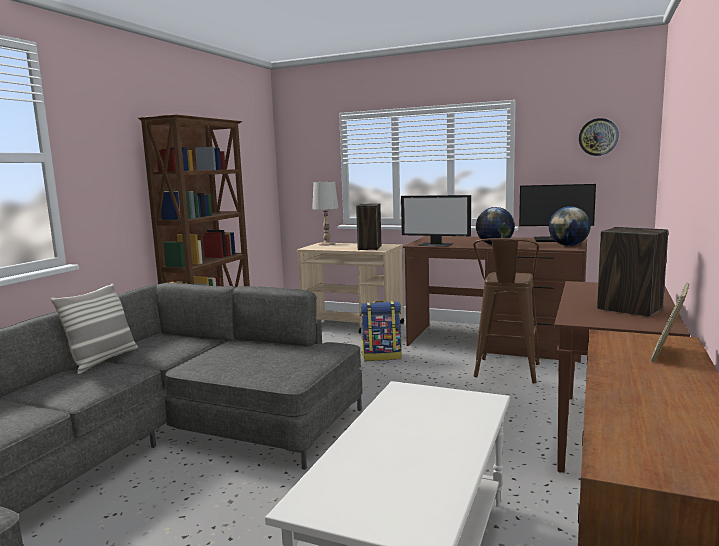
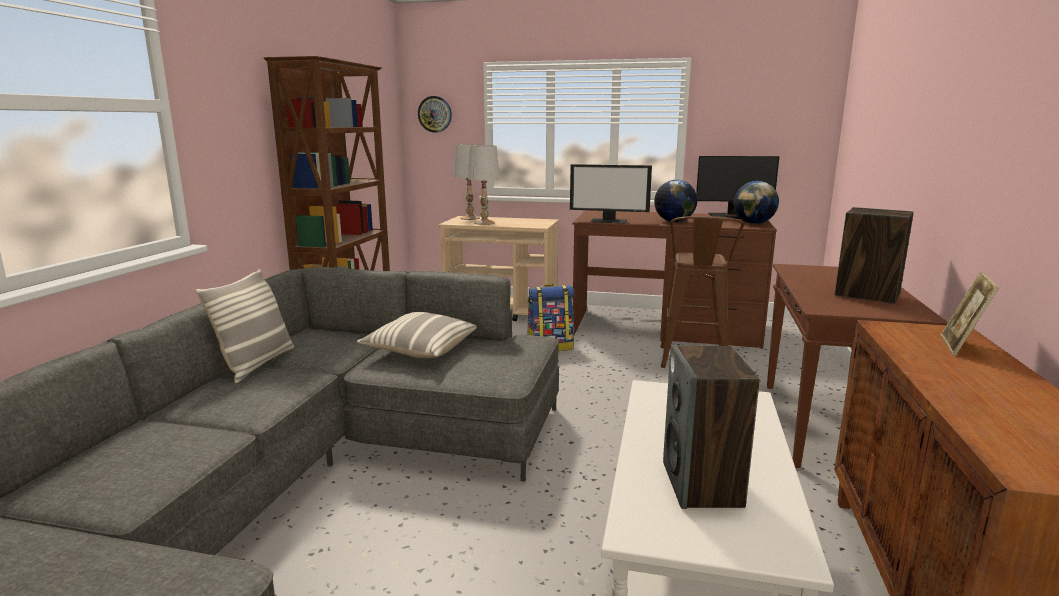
camera: 10 degrees left, 5 degrees up
(235, 352) = (420, 350): none -> pillow
(335, 248) = (484, 223): none -> white table lamp
(370, 248) = (525, 223): speaker -> speaker (702, 485)
(598, 137) = (779, 104): wall clock -> wall clock (435, 114)

